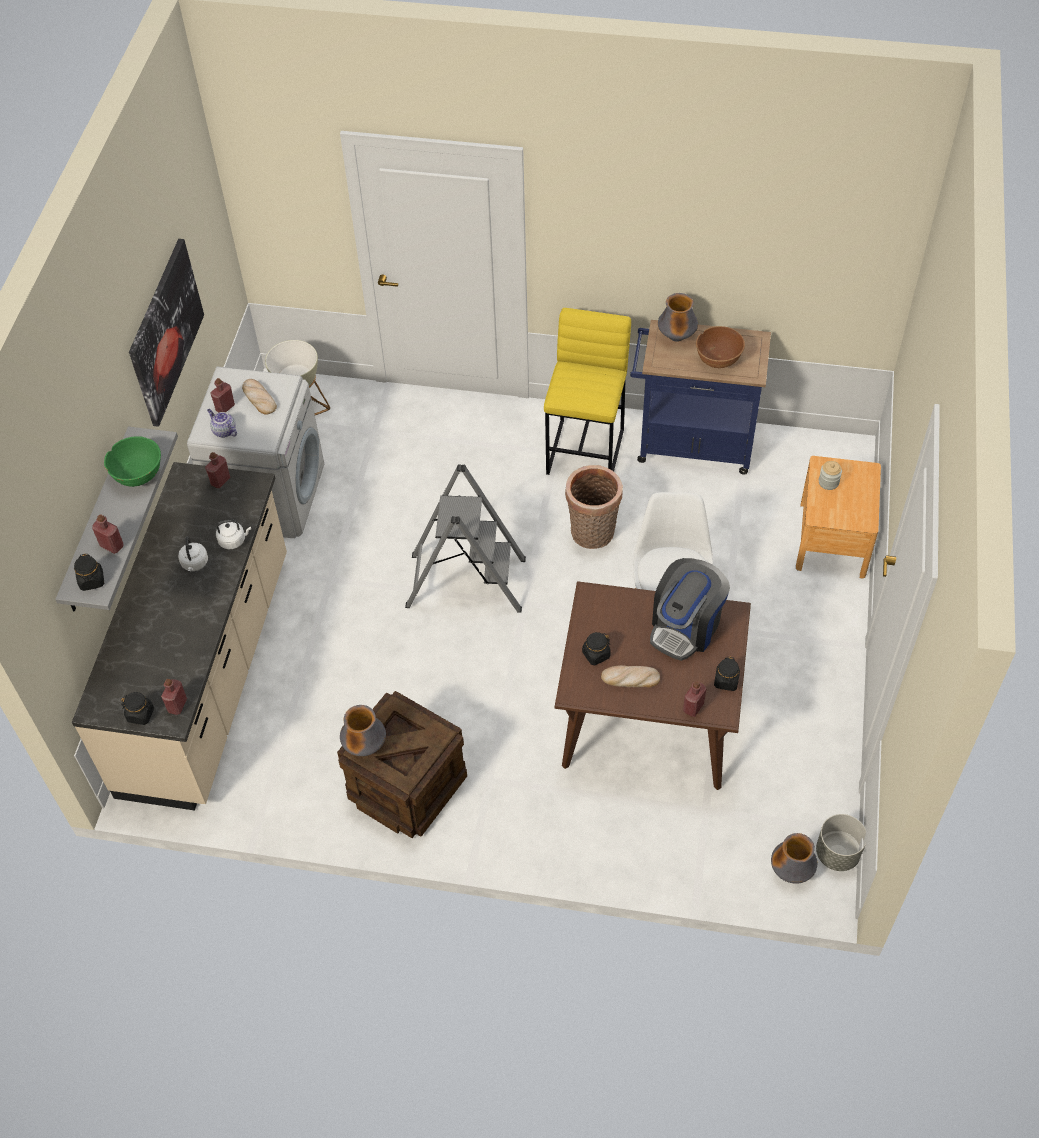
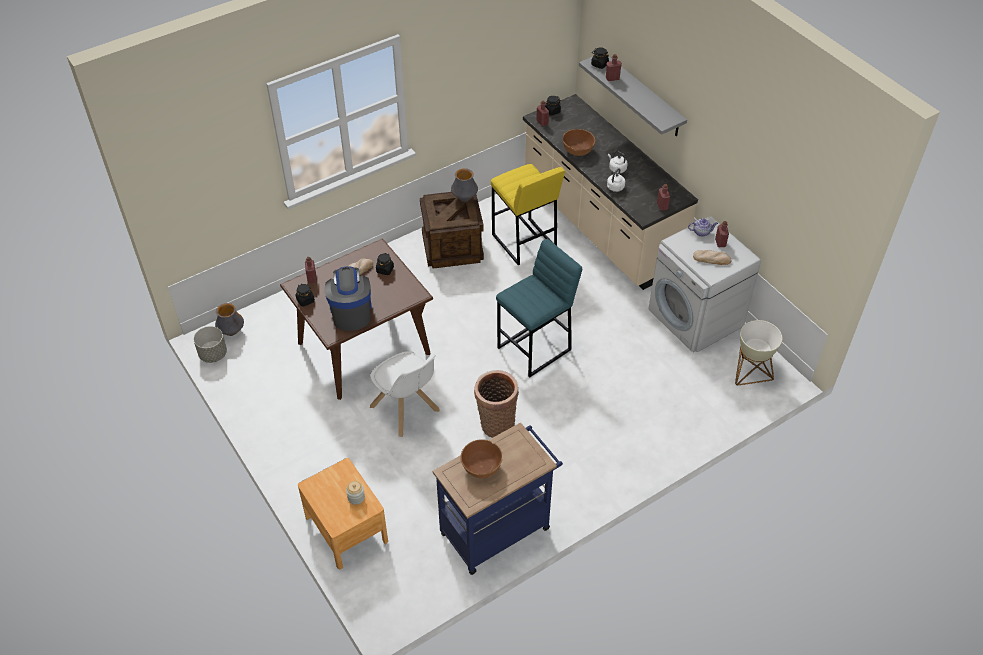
camera: 135 degrees right, 5 degrees down
(138, 474) = (648, 106): green bowl -> none
(165, 332) = (744, 163): picture -> none
(198, 625) = (578, 150): none -> brown bowl
(464, 581) = (535, 348): grey step ladder -> turquoise stool
(585, 450) = (559, 474): yellow stool -> yellow stool (525, 242)
(676, 337) = (525, 464): vase -> none

